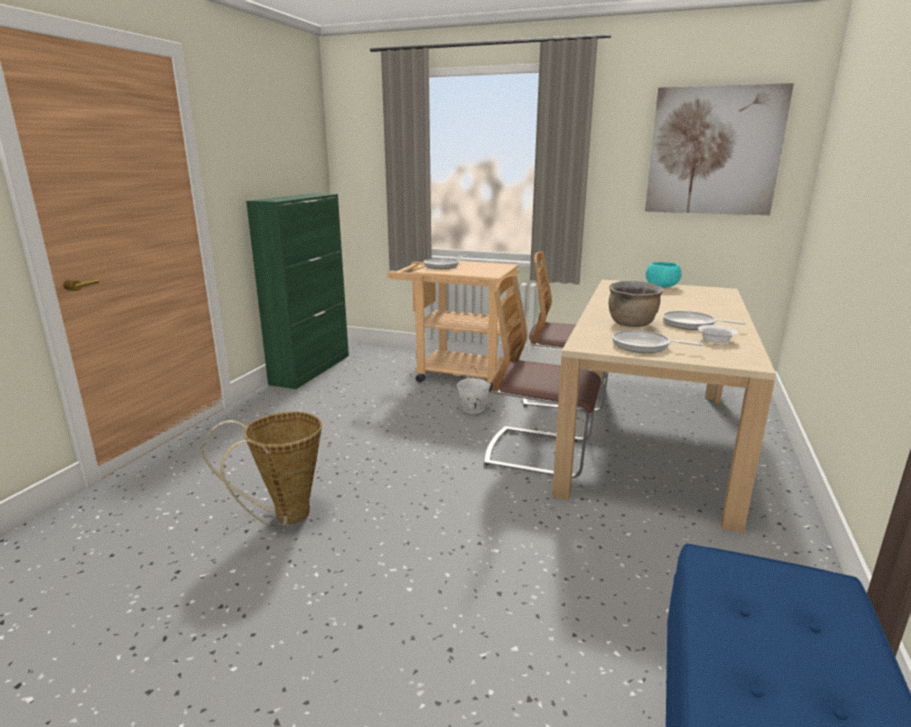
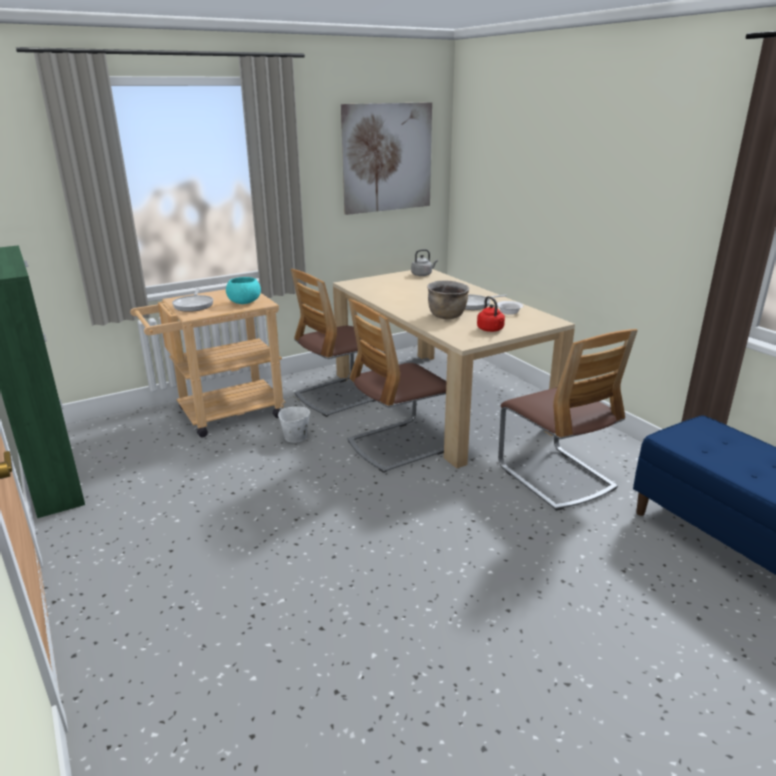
camera: 50 degrees left, 5 degrees up
(284, 518) = (329, 599): basket -> none
(642, 565) = (555, 477): none -> chair
(644, 346) = (491, 330): frying pan -> red kettle
(661, 286) = (386, 278): turquoise bowl -> turquoise bowl (244, 302)
(710, 292) = (422, 274): none -> grey kettle

